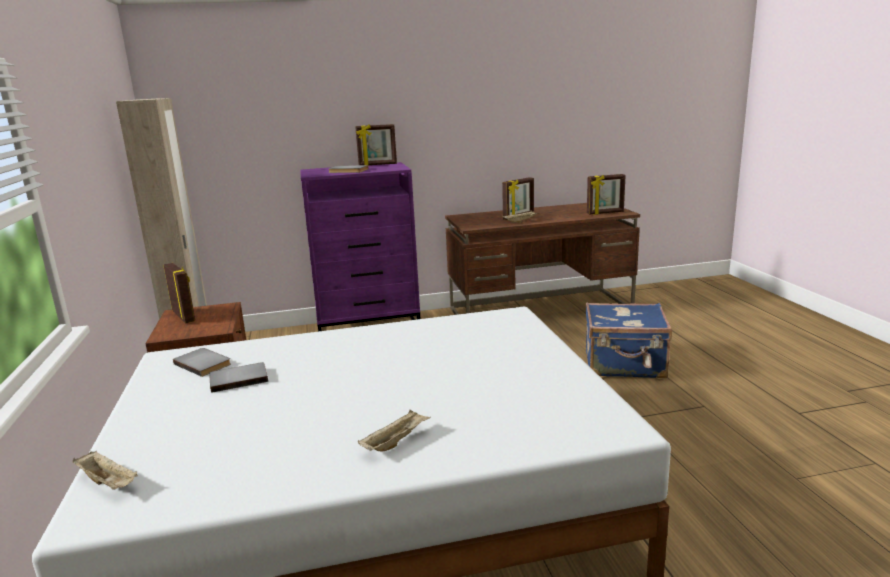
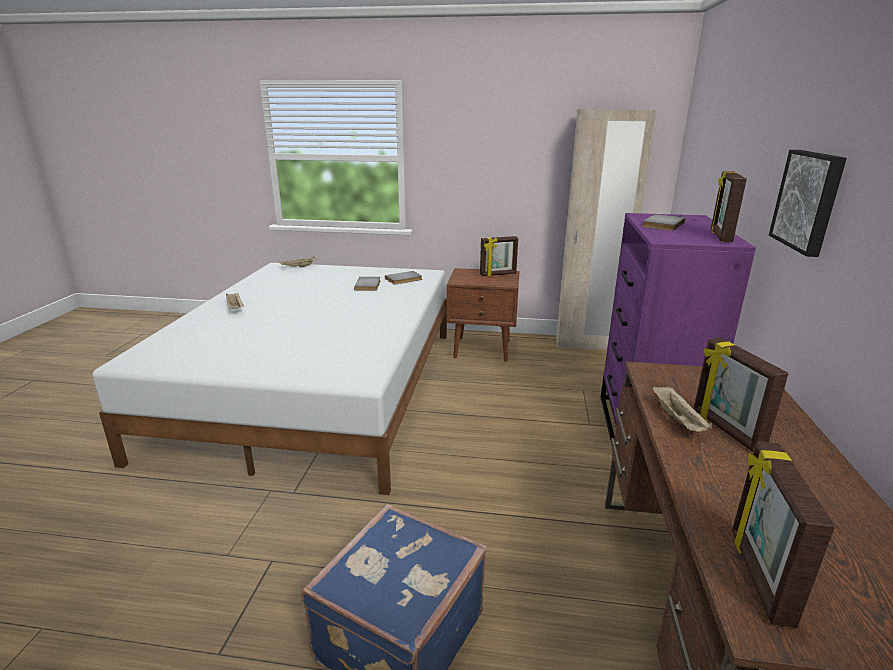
camera: 110 degrees right, 5 degrees up
(429, 126) = (809, 201): none -> picture

